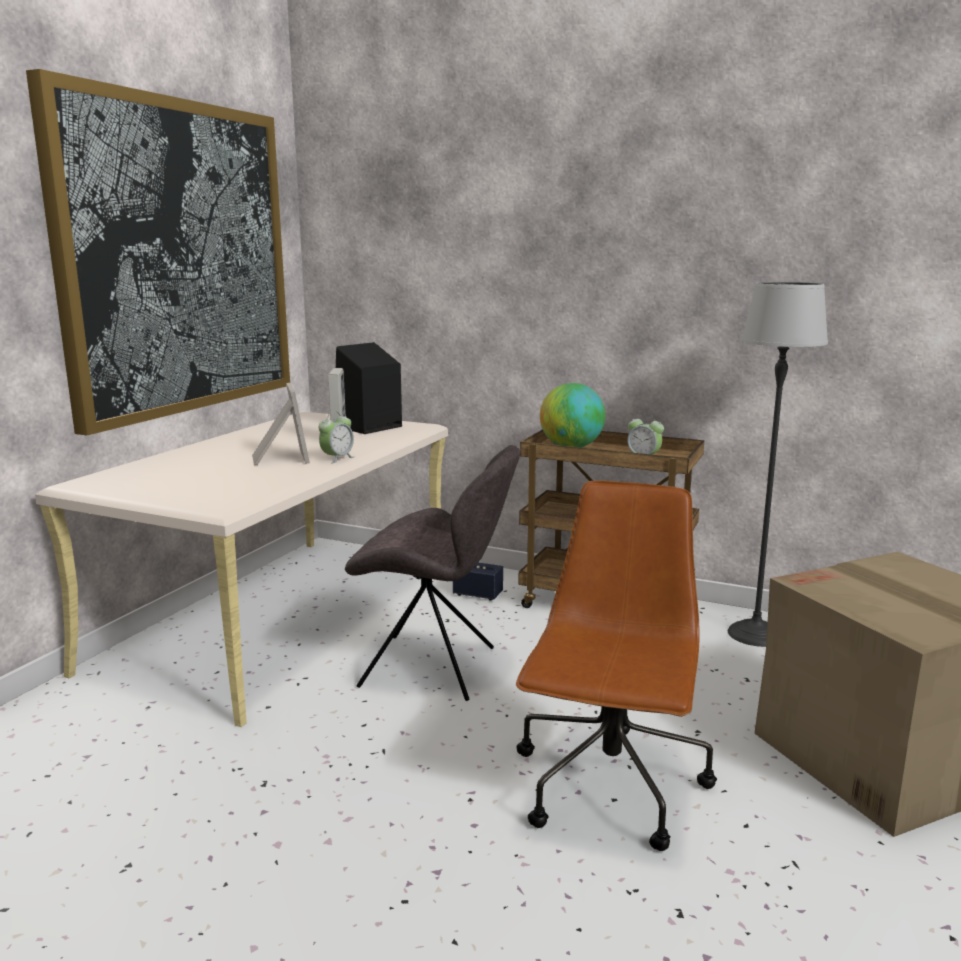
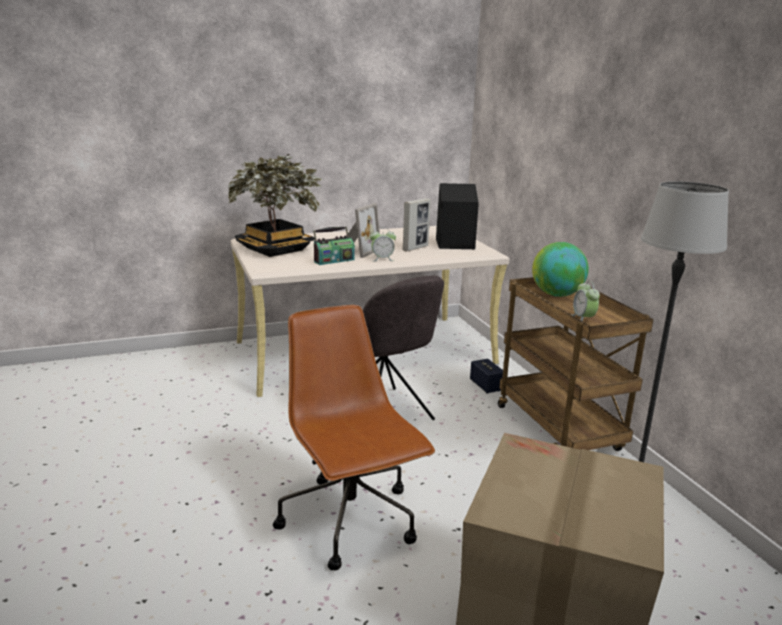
camera: 45 degrees right, 5 degrees up
(162, 484) = (275, 249): none -> potted plant
(178, 259) = (353, 113): picture -> none
(284, 474) = (333, 260): none -> radio
(610, 788) = (350, 522): brown office chair -> brown office chair turned 90 degrees counterclockwise

